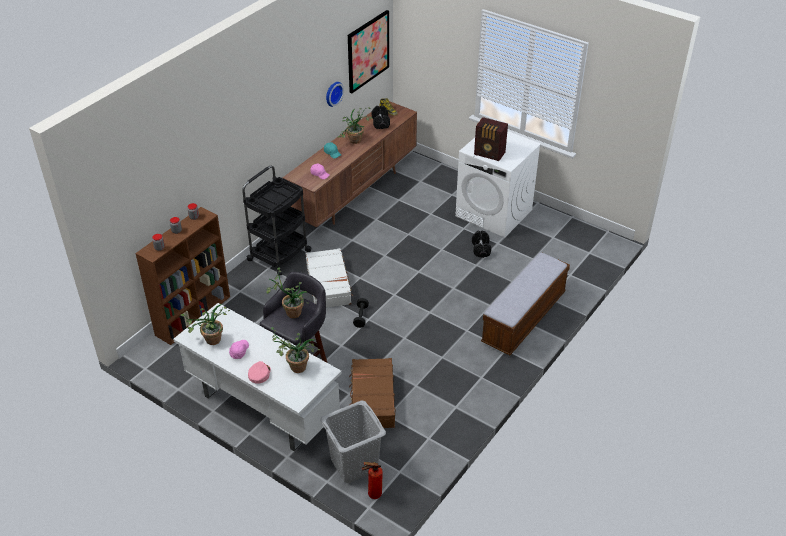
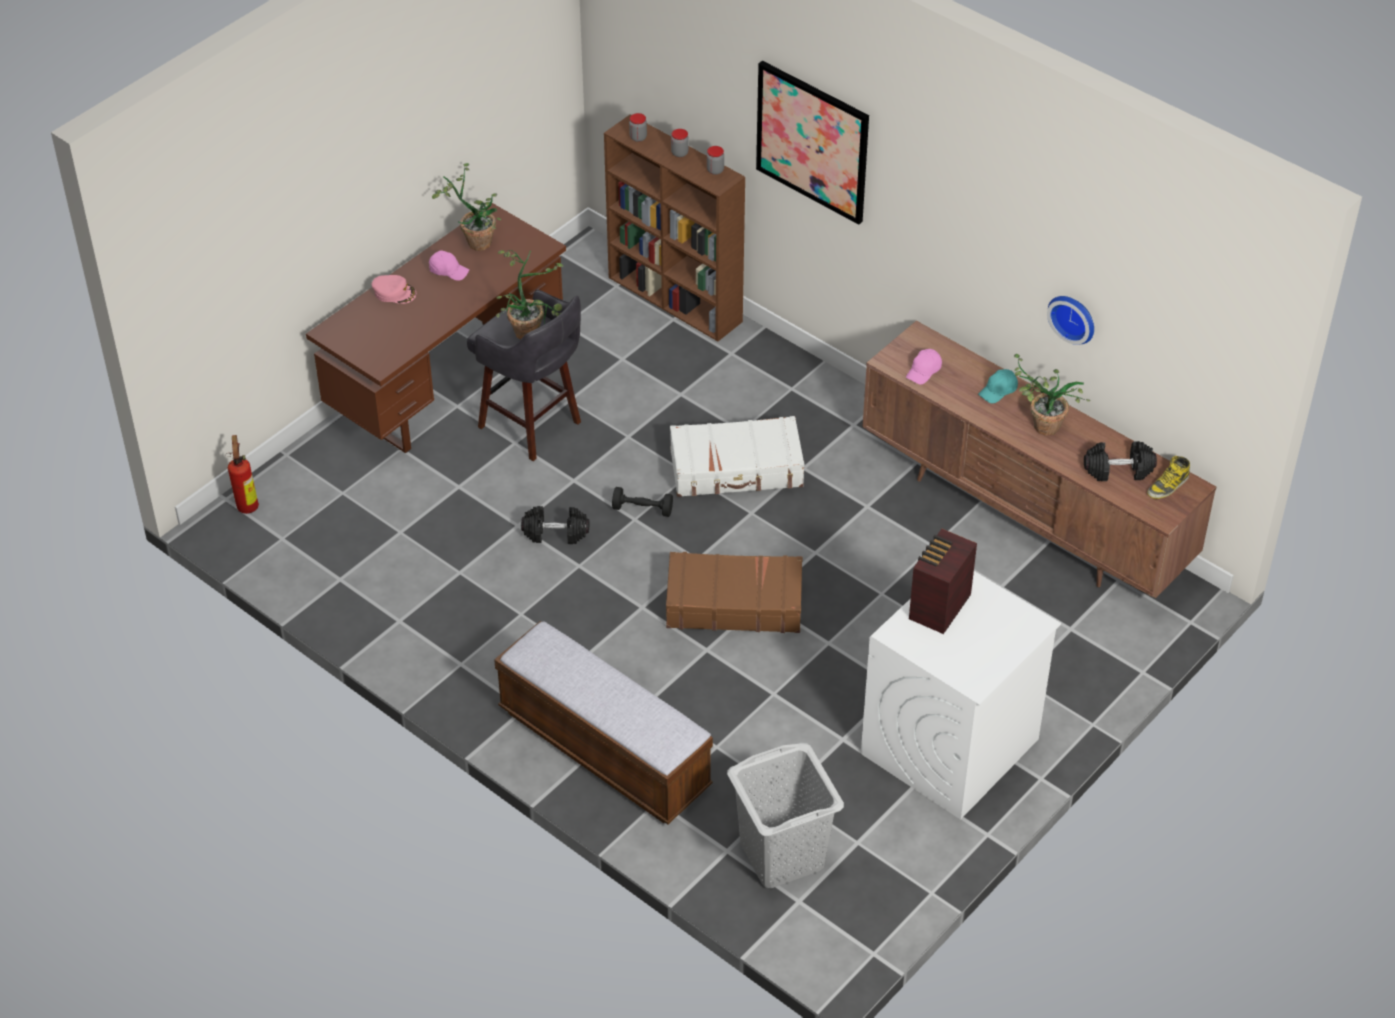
camera: 95 degrees right, 5 degrees up
(262, 409) = (447, 384): white desk -> brown desk
(279, 255) = (826, 403): black cart -> none
(294, 367) = (399, 329): potted plant -> none
(354, 464) = (310, 487): grey laundry basket -> grey laundry basket (782, 855)
(368, 51) = (1187, 342): picture -> picture (812, 141)
(372, 399) = (439, 514): brown suitcase -> brown suitcase (734, 603)
(480, 249) = (825, 707): black dumbbell -> black dumbbell (556, 533)

